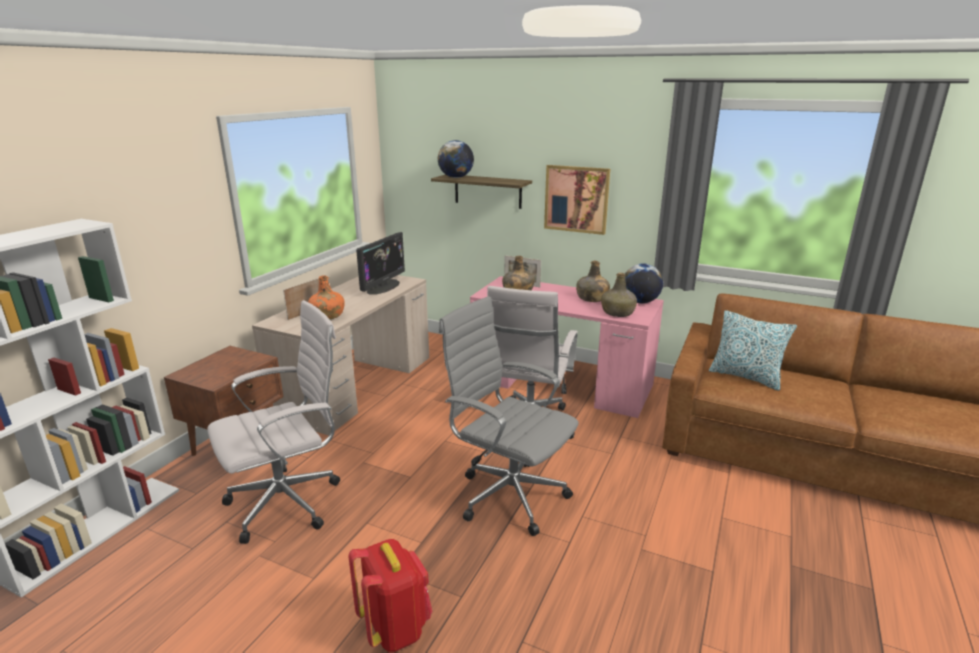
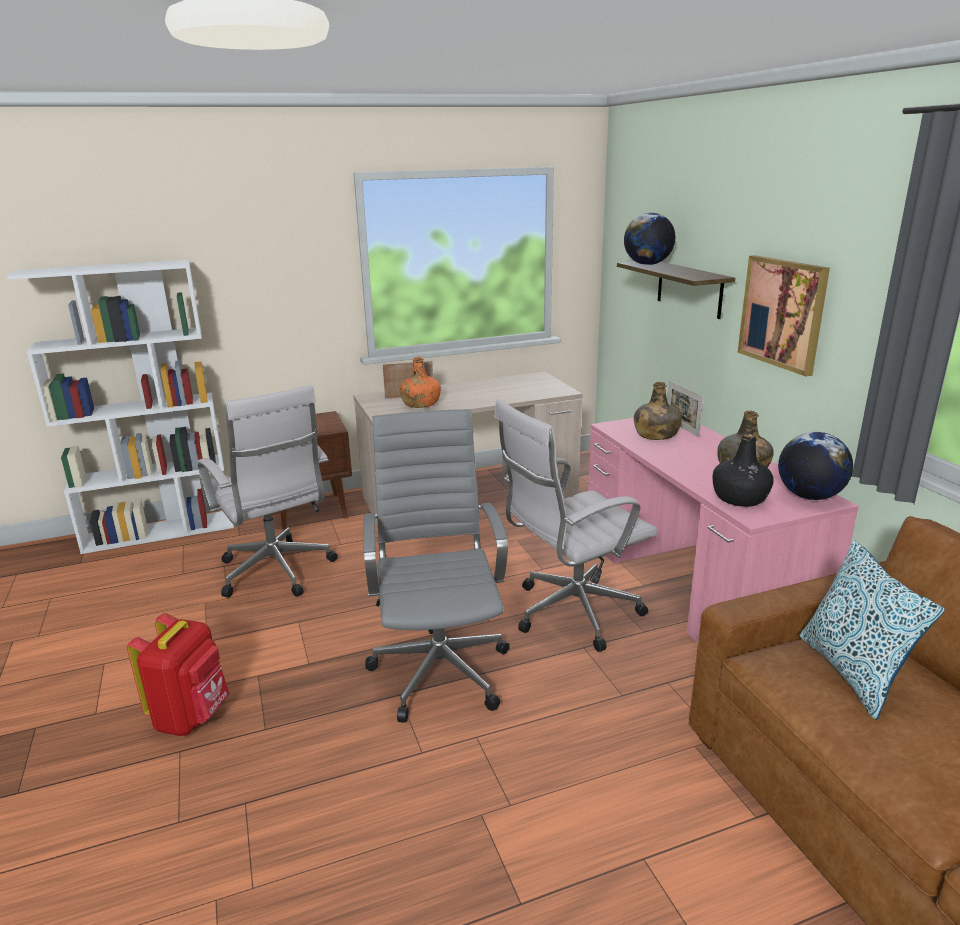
camera: 45 degrees right, 0 degrees up
(289, 502) = (278, 573): white office chair -> white office chair turned 45 degrees clockwise
(383, 287) = (522, 390): monitor -> none
(618, 313) = (740, 498): green bottle -> black bottle

